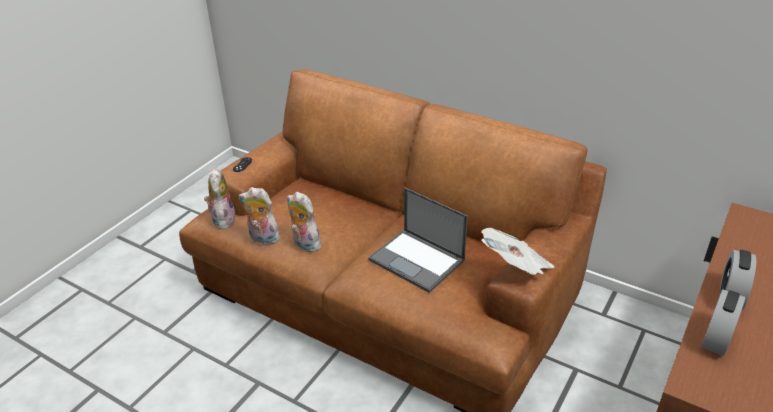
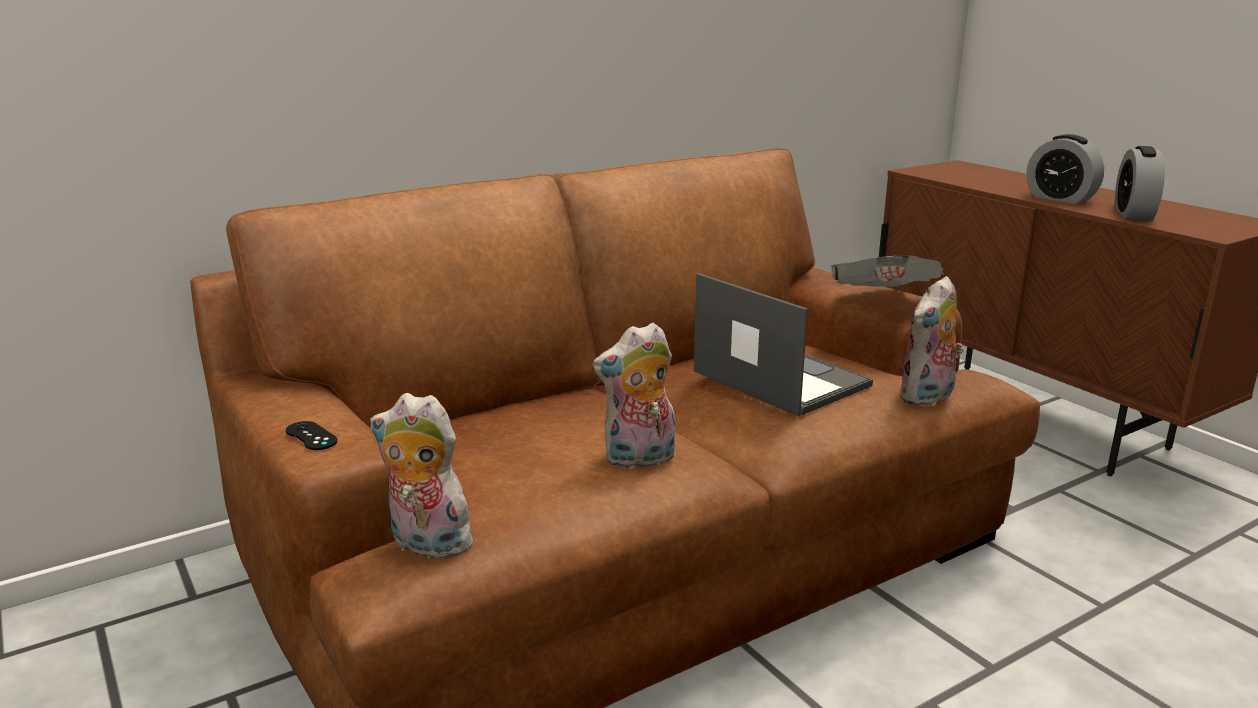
camera: 65 degrees left, 15 degrees down
(262, 239) = (571, 501): plush toy -> plush toy (928, 398)
(418, 260) = (778, 378): laptop -> laptop turned 105 degrees counterclockwise
(716, 339) = (1133, 214): alarm clock -> alarm clock turned 45 degrees clockwise

